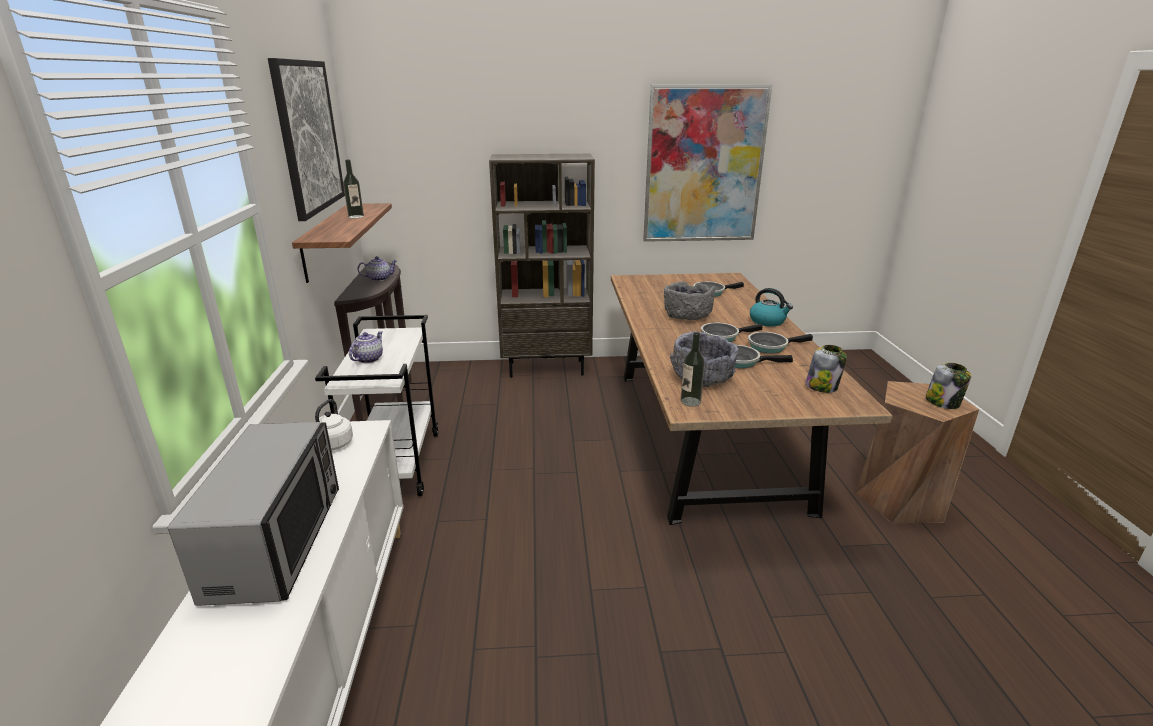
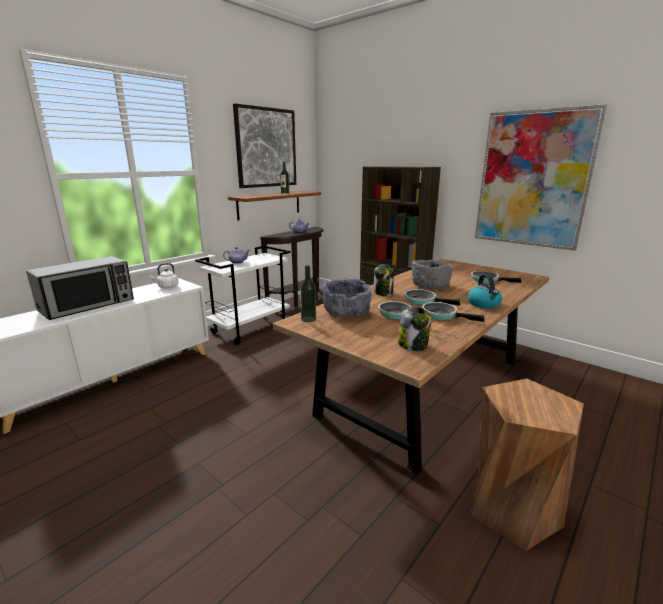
camera: 45 degrees right, 5 degrees down
(943, 402) = (544, 412): jar -> jar (383, 292)

